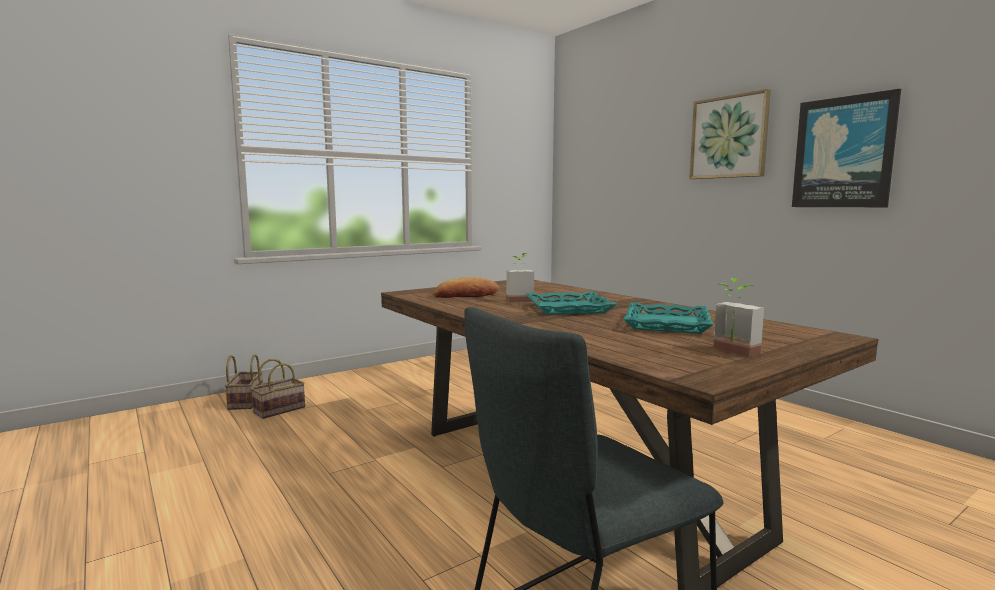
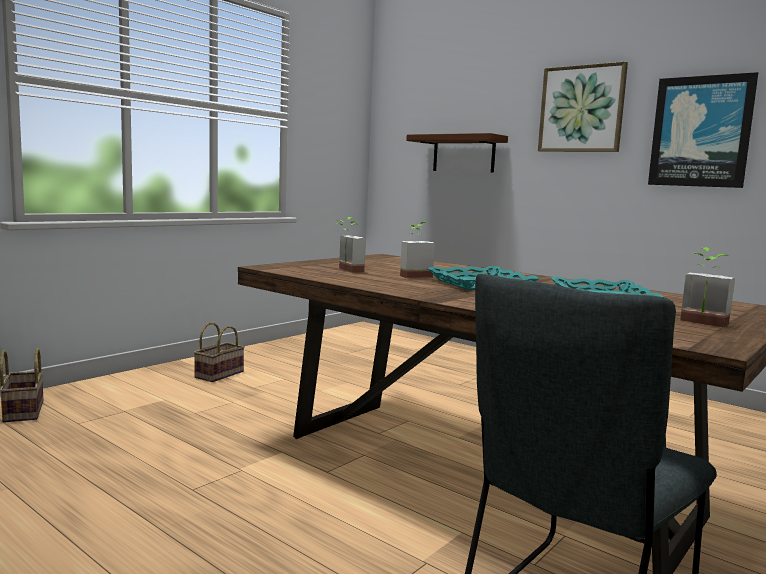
camera: 15 degrees left, 0 degrees up
(280, 409) = (78, 418): basket -> basket (219, 374)
(466, 295) = (346, 270): bread -> potted plant
(627, 184) = (463, 154): none -> brown shelf

